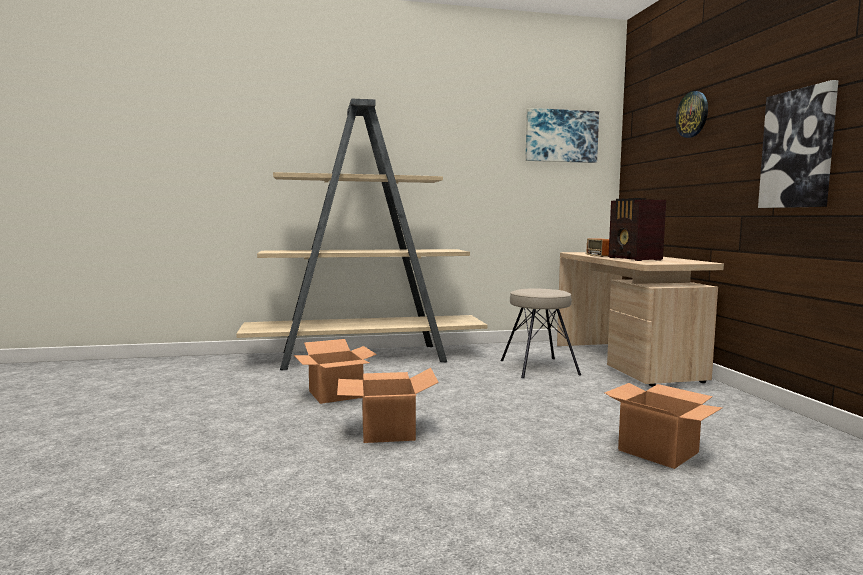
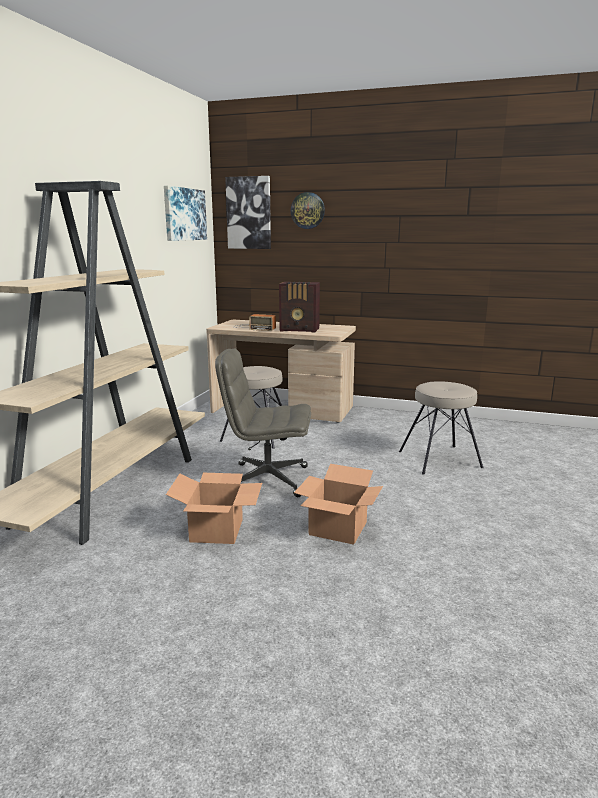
camera: 60 degrees left, 10 degrees up
(449, 389) = (266, 480): none -> grey office chair
(657, 451) = (440, 459): cardboard box -> beige stool
(798, 149) = (408, 251): picture -> picture (249, 213)

